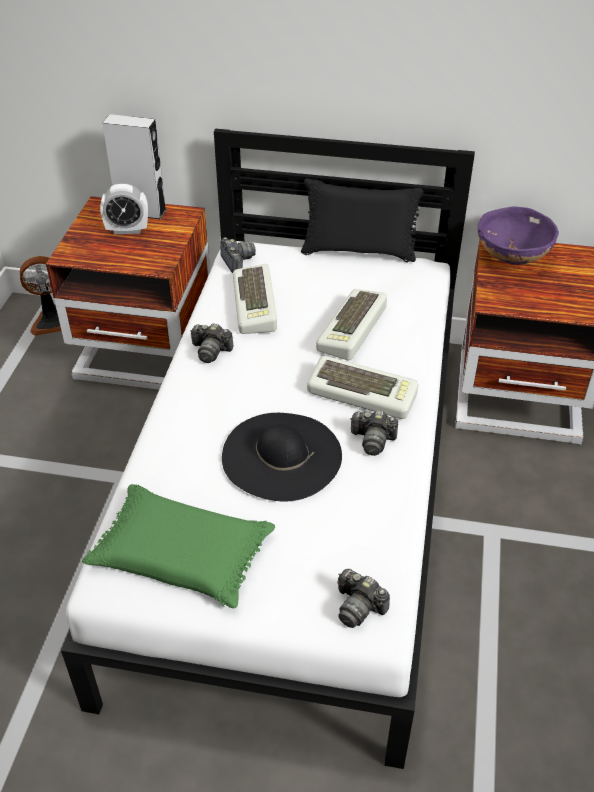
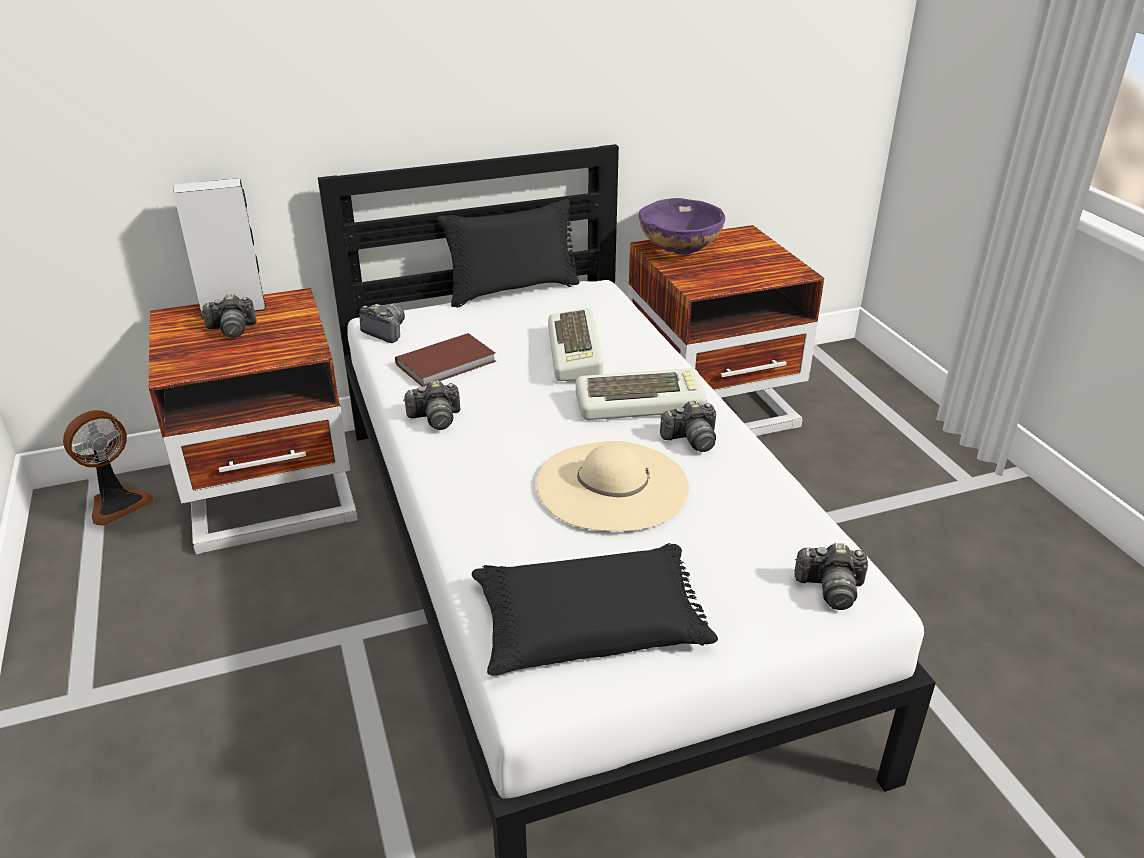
camera: 30 degrees left, 10 degrees down
(127, 230) = (232, 329): alarm clock -> camera
(181, 552) = (590, 619): green pillow -> black pillow
(257, 305) = (448, 363): keyboard -> brown book
(281, 455) = (612, 485): black hat -> beige hat

